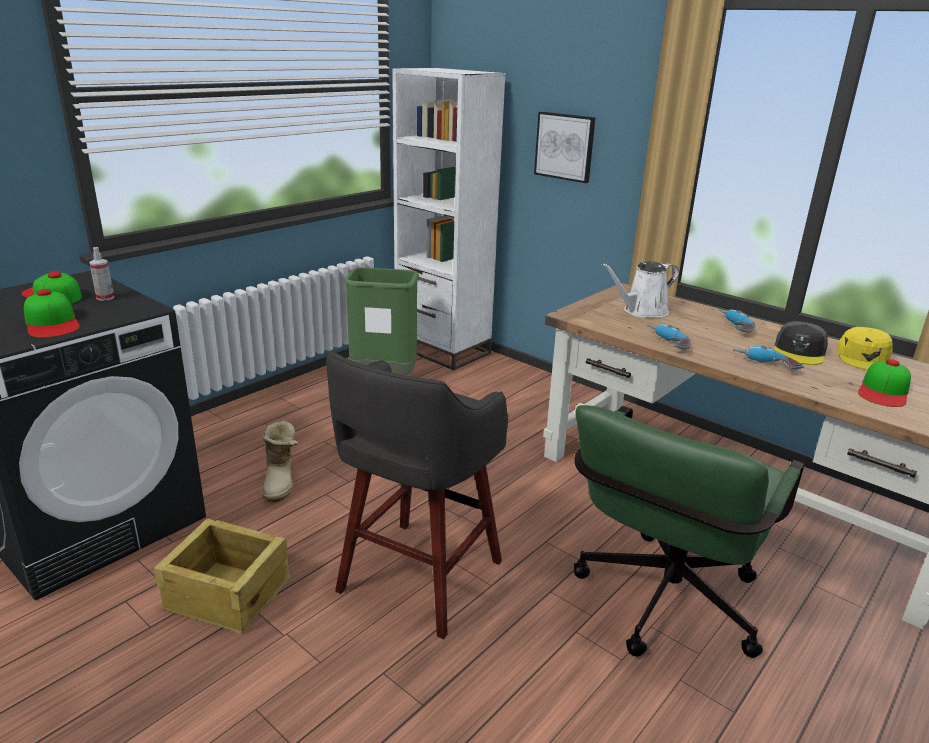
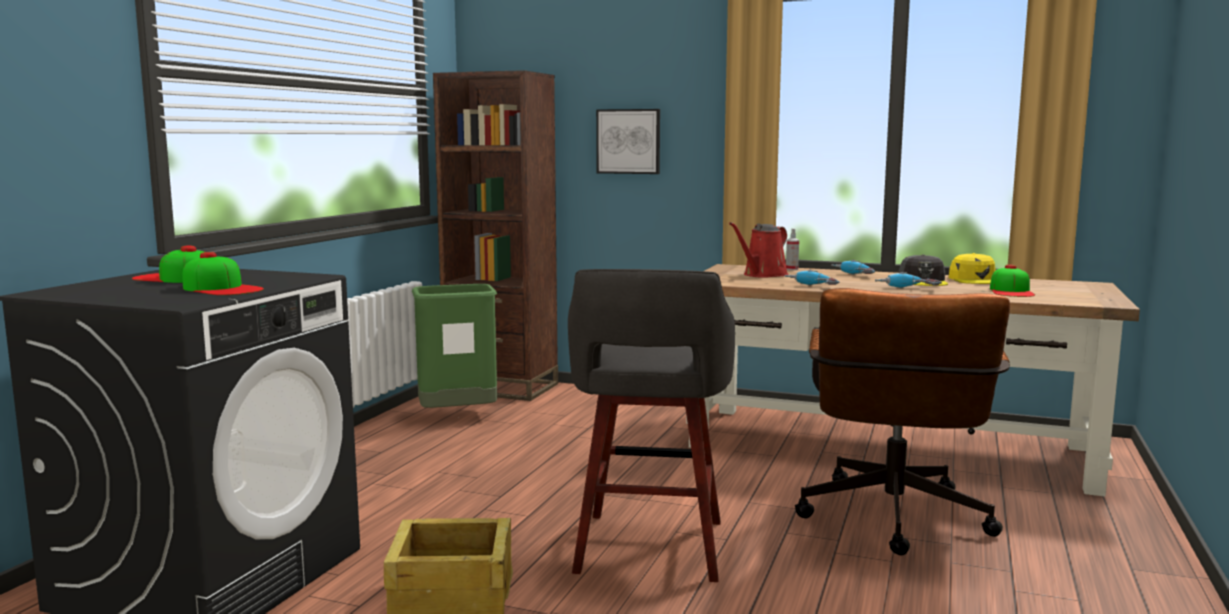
camera: 20 degrees left, 15 degrees down
(105, 298) = (246, 275): spray bottle -> spray bottle (792, 269)
(281, 482) = (422, 509): boot -> none
(442, 350) = (501, 388): white bookcase -> brown bookcase
(642, 311) = (762, 275): white watering can -> red watering can
(661, 607) = (893, 523): green office chair -> brown office chair

